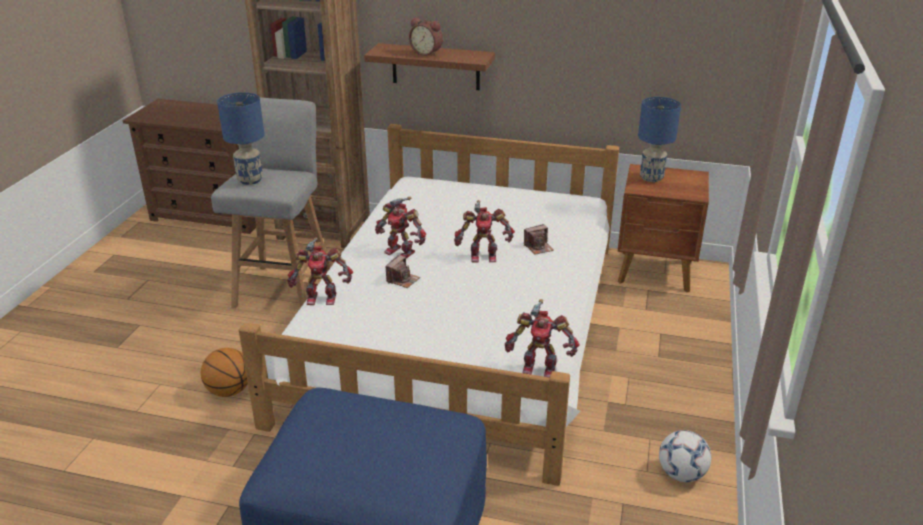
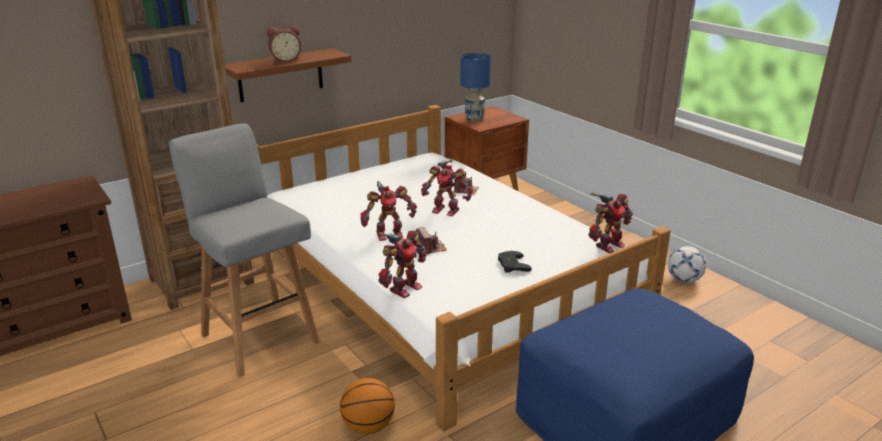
camera: 50 degrees left, 5 degrees down
(250, 180) = (240, 219): blue table lamp -> none
(423, 329) = (511, 265): none -> black game controller
(483, 256) = (446, 210): toy robot -> toy robot turned 75 degrees clockwise

